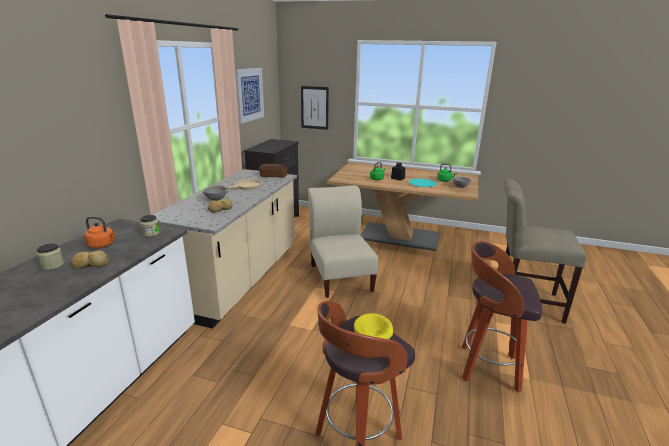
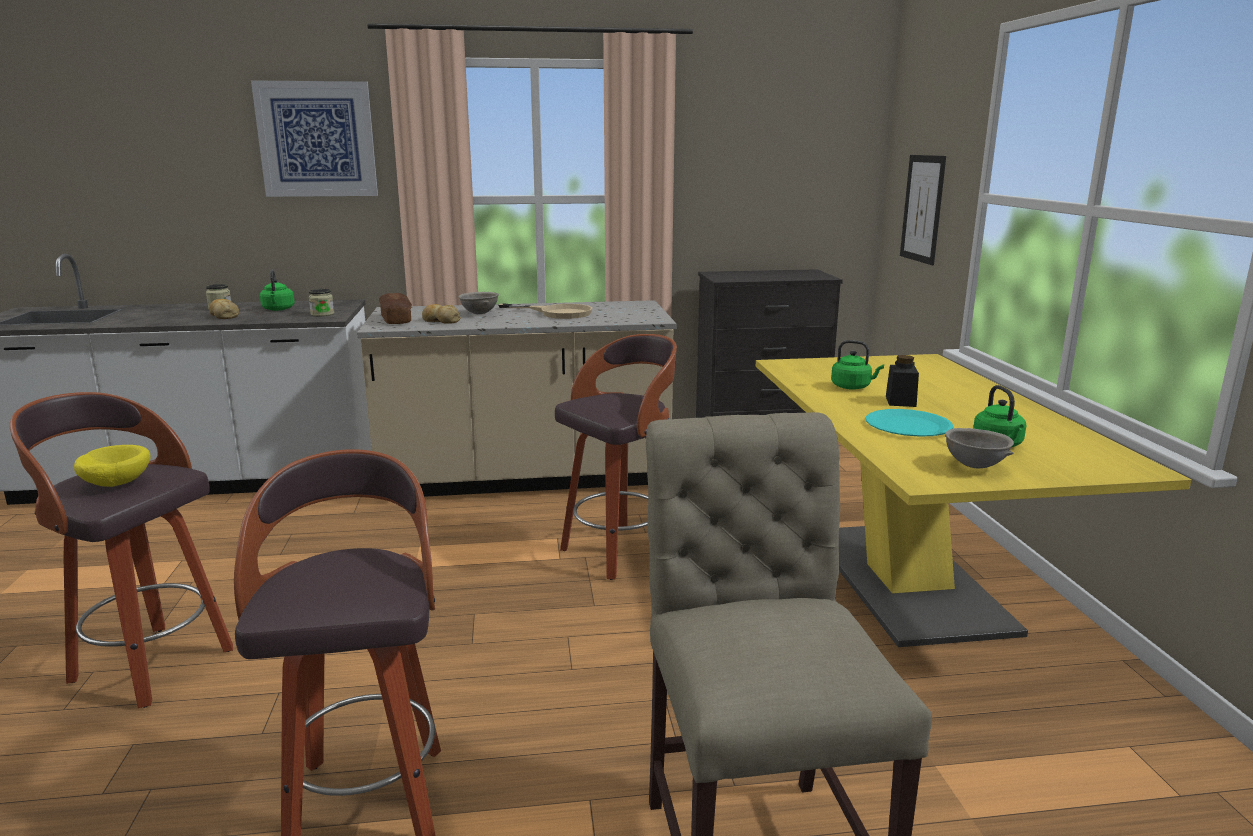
camera: 65 degrees right, 5 degrees down
(103, 245) = (278, 309): orange kettle -> green kettle
(249, 94) = (748, 164): picture -> picture (317, 139)
(273, 176) = (642, 315): bread -> bread (396, 319)
(340, 276) = (620, 551): beige chair -> stool
(399, 236) = (906, 580): brown dining table -> yellow dining table

